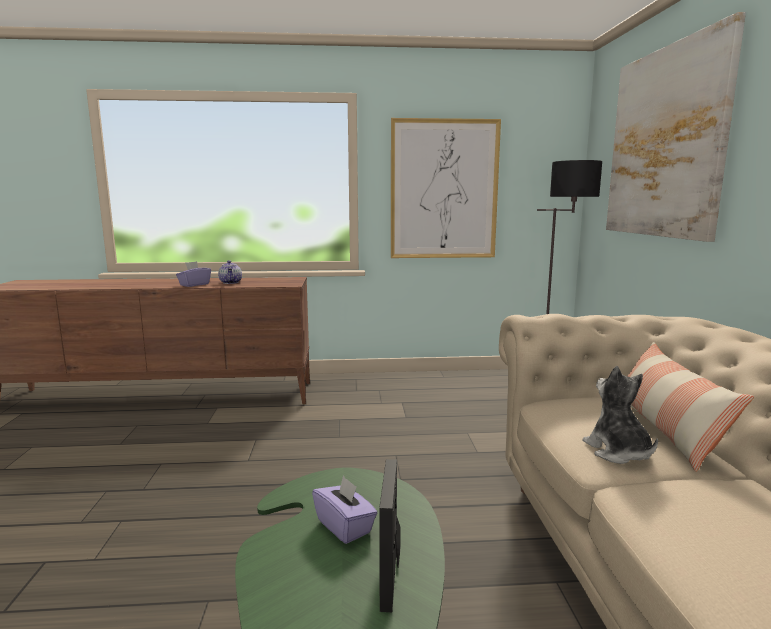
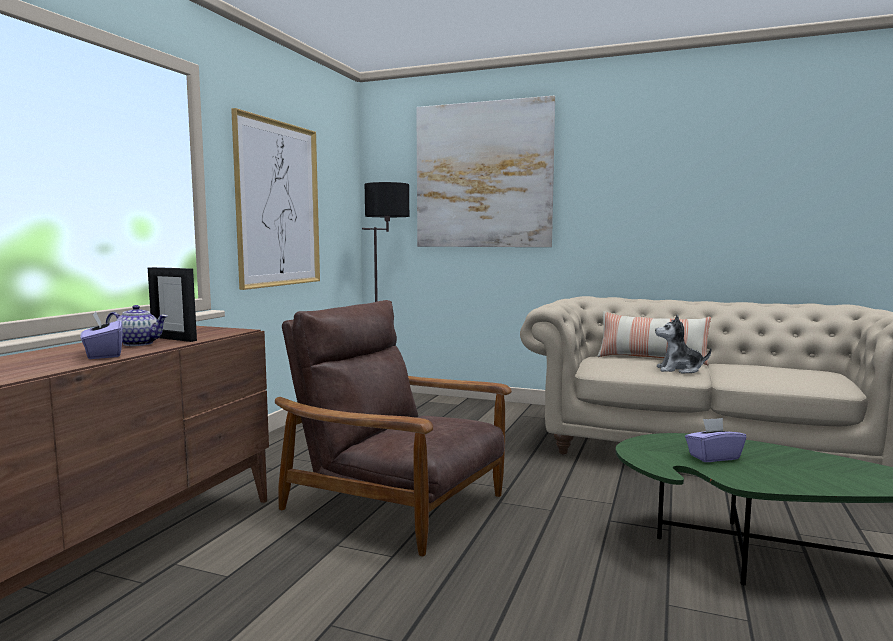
camera: 65 degrees left, 5 degrees down
(331, 441) = (396, 503): none -> brown armchair
(390, 578) = (776, 454): picture frame -> picture frame (175, 338)

